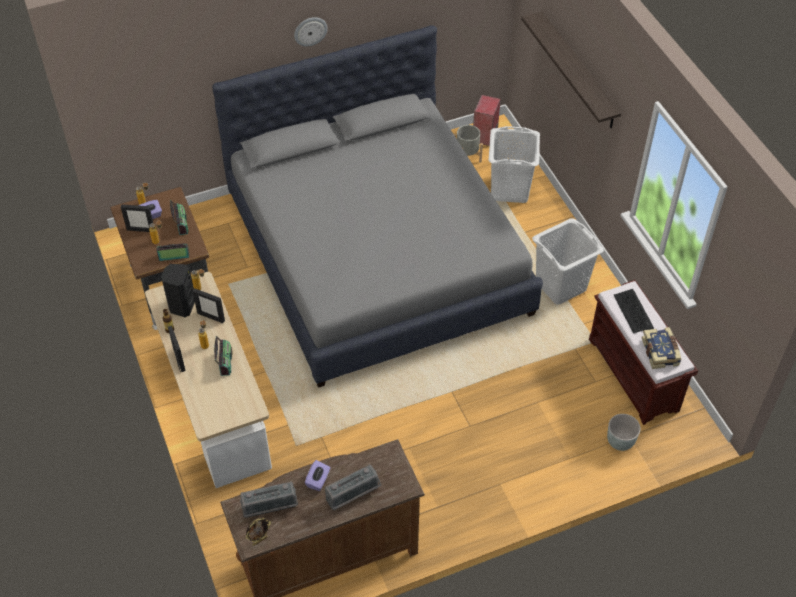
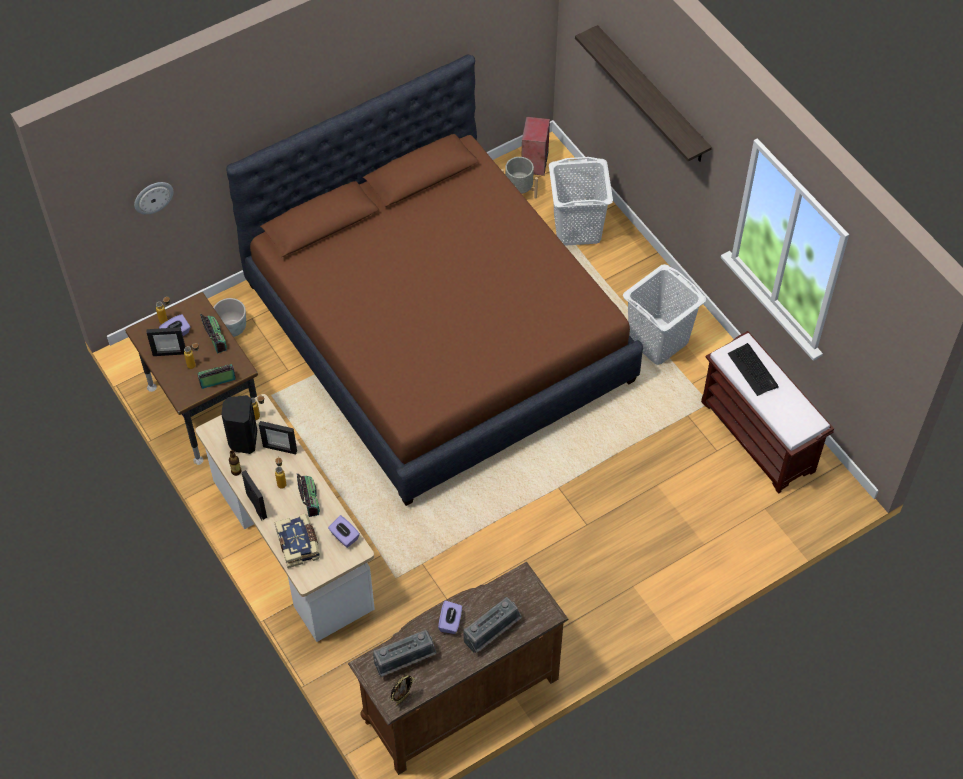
camera: 10 degrees left, 5 degrees up
(246, 396) = (344, 537): none -> purple tissue box
(310, 31) = (331, 87): wall clock -> wall clock (153, 197)
(377, 253) = (438, 332): grey bed -> brown bed
(620, 441) = (756, 516): grey planter -> grey planter (232, 328)
(661, 352) = (791, 414): book -> book (299, 544)

